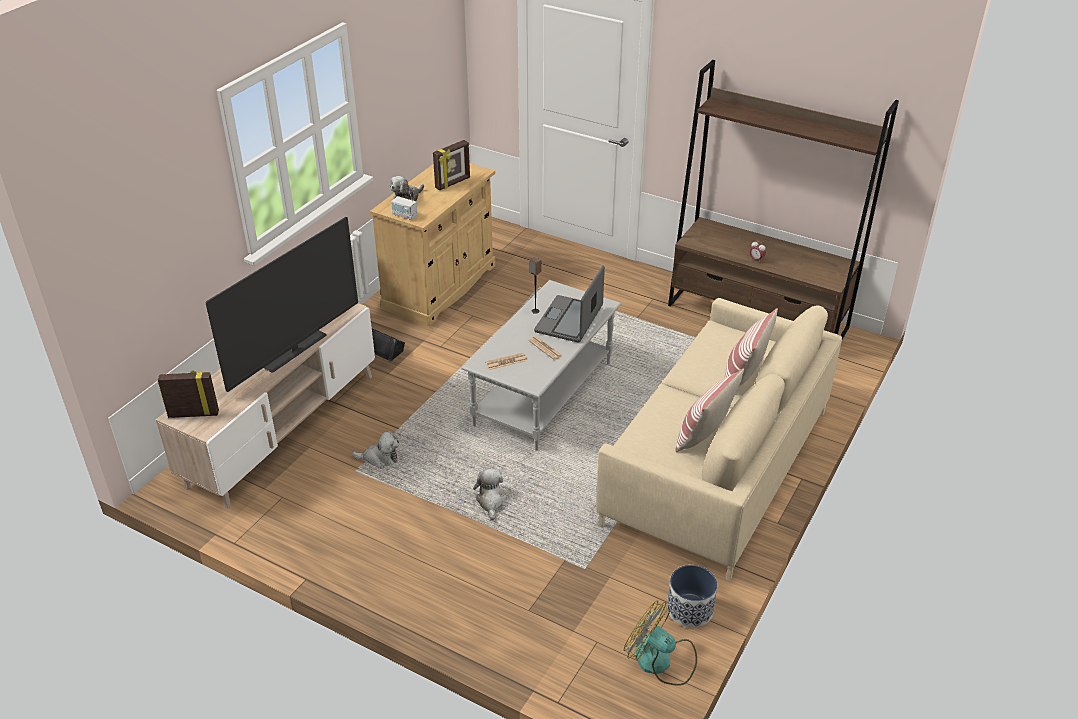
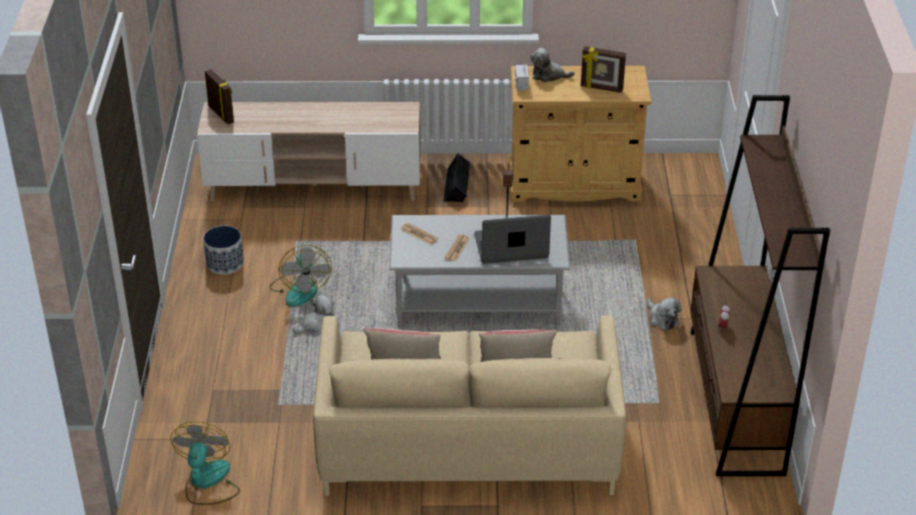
camera: 60 degrees right, 0 degrees up
(295, 351) = (329, 124): television -> none
(380, 458) = (320, 247): plush toy -> plush toy (662, 319)
(430, 494) = (300, 289): none -> fan
(690, 610) = (273, 481): planter -> planter (224, 263)

